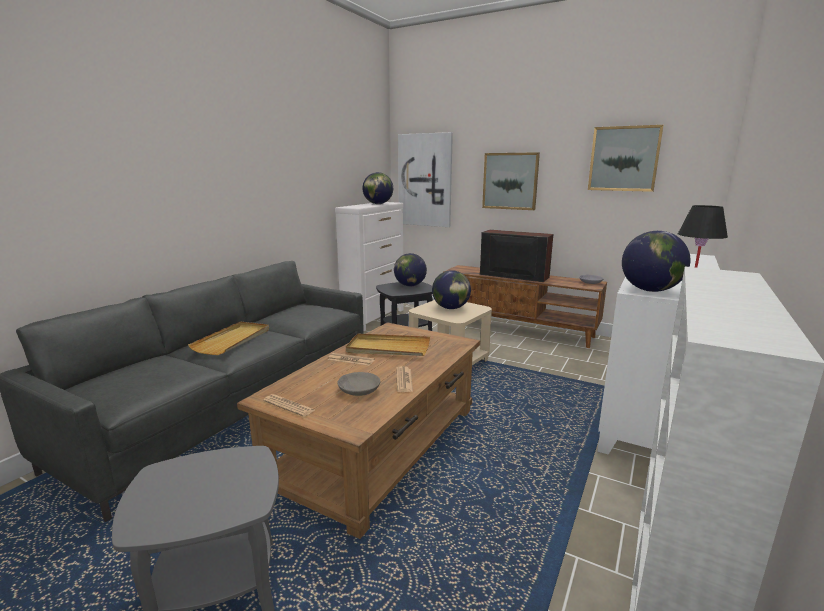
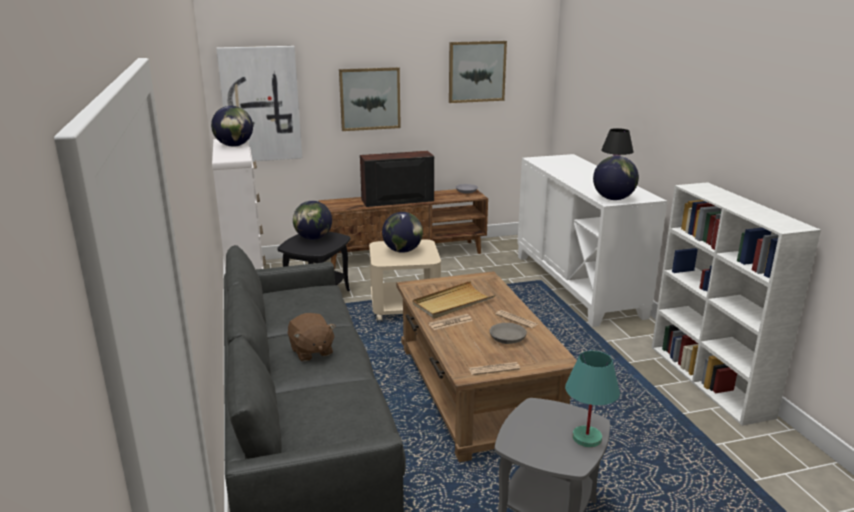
camera: 45 degrees left, 5 degrees up
(206, 514) = (587, 438): none -> turquoise table lamp
(233, 340) = (311, 351): beige tray -> brown plush toy

